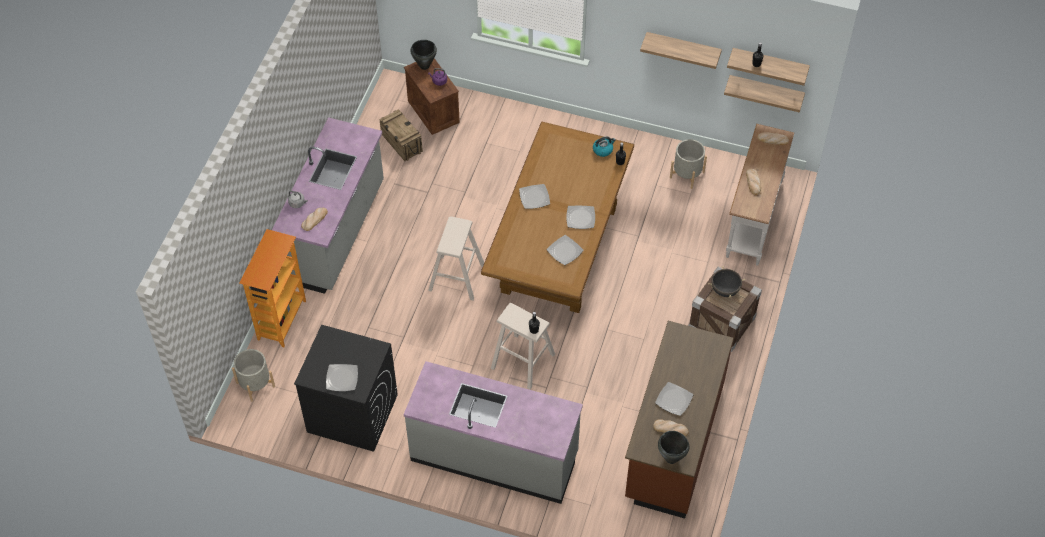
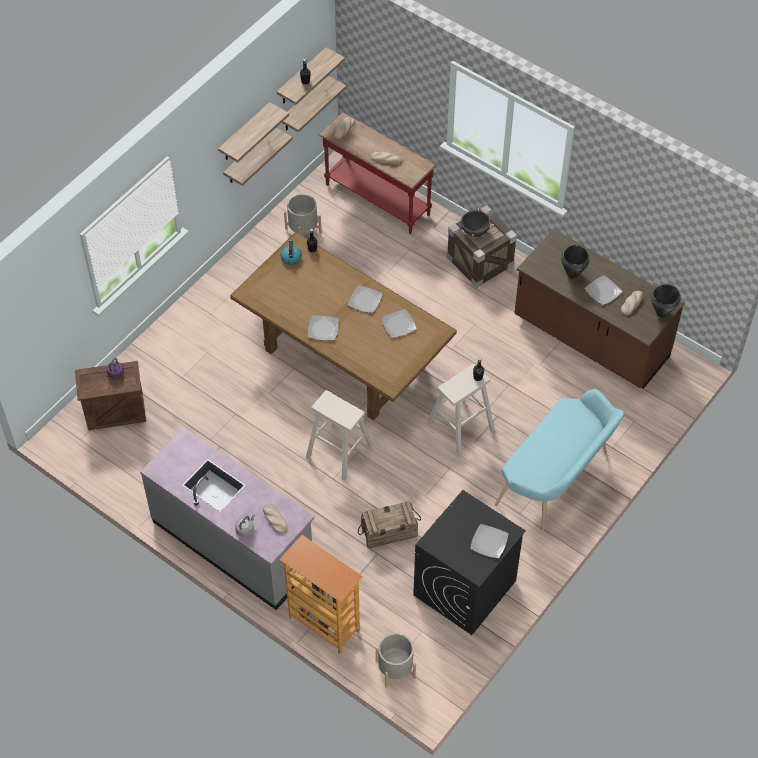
camera: 70 degrees left, 0 degrees up
(401, 143) = (143, 452): crate -> crate (389, 532)
(424, 65) = (86, 380): black cooking pot -> black cooking pot (572, 274)
(494, 456) = (557, 480): grey counter -> turquoise bench
(682, 73) = (249, 156): none -> shelf
(753, 219) = (376, 200): white console table -> red console table

